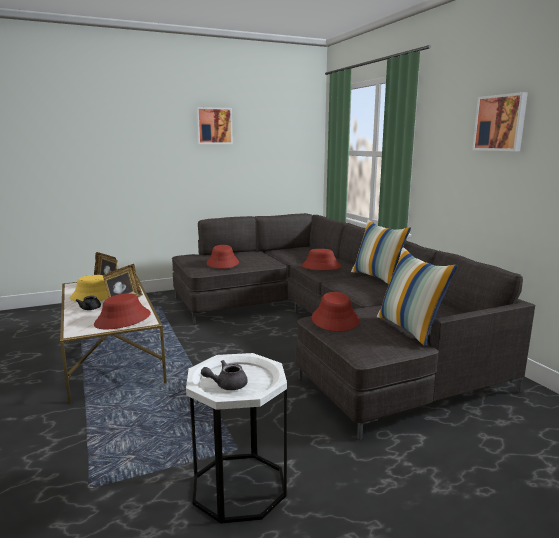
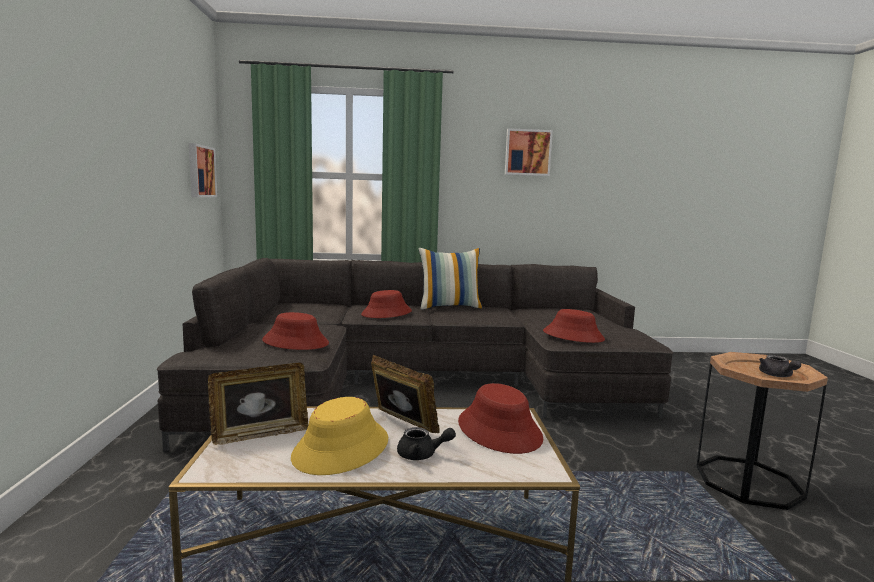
camera: 70 degrees left, 5 degrees down
(214, 126) = (133, 109): picture -> picture (200, 171)
(239, 486) = (748, 481): white side table -> brown side table
(410, 329) = (601, 323): pillow -> none

